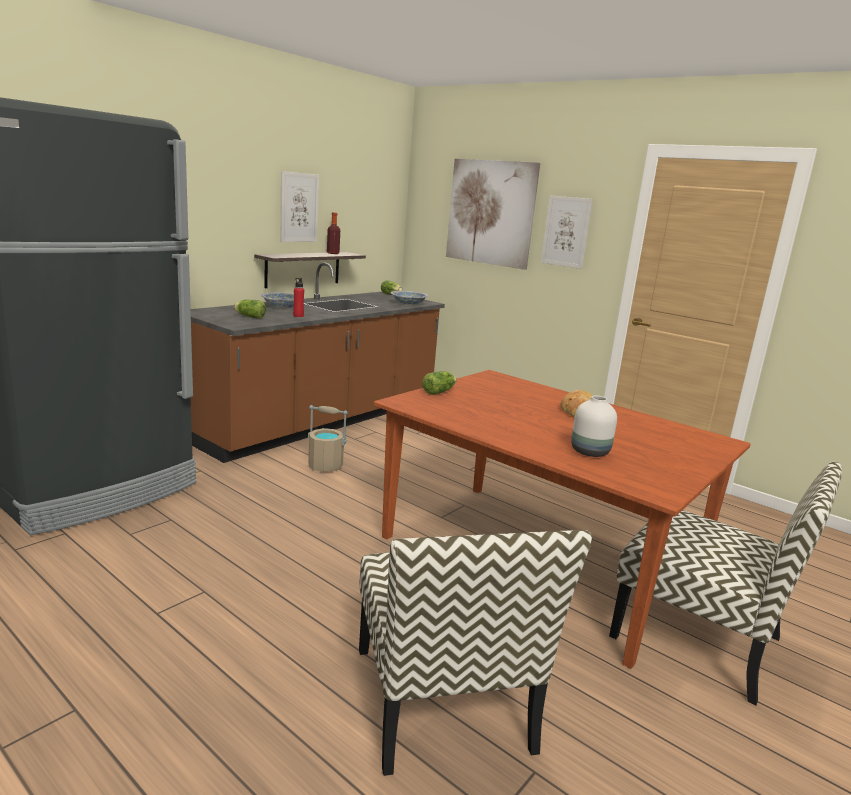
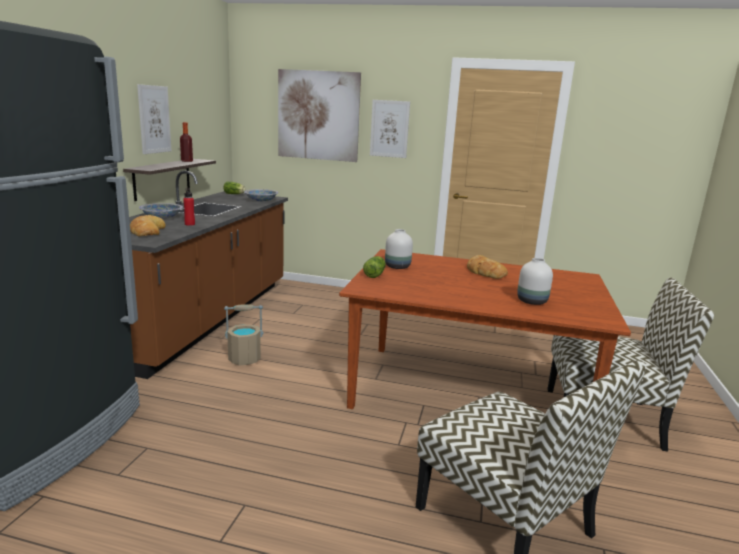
camera: 25 degrees left, 0 degrees up
(249, 316) = (146, 231): lettuce -> bread
(477, 389) = (397, 267): none -> white vase

